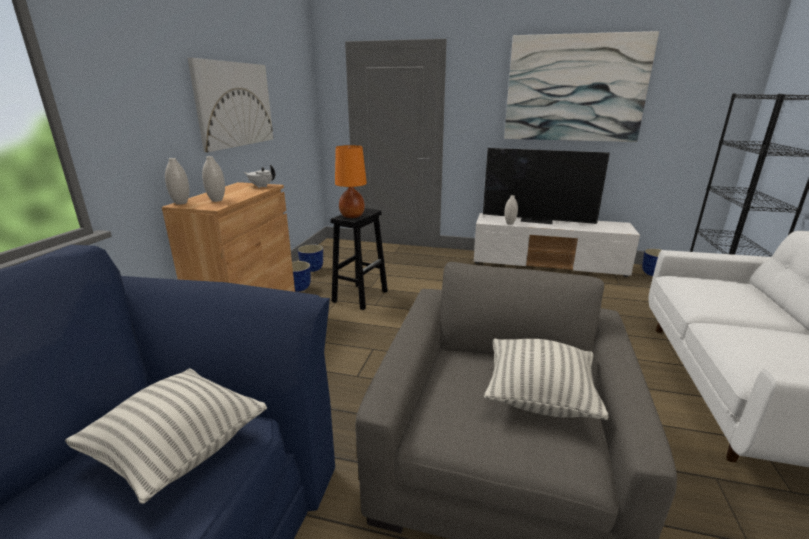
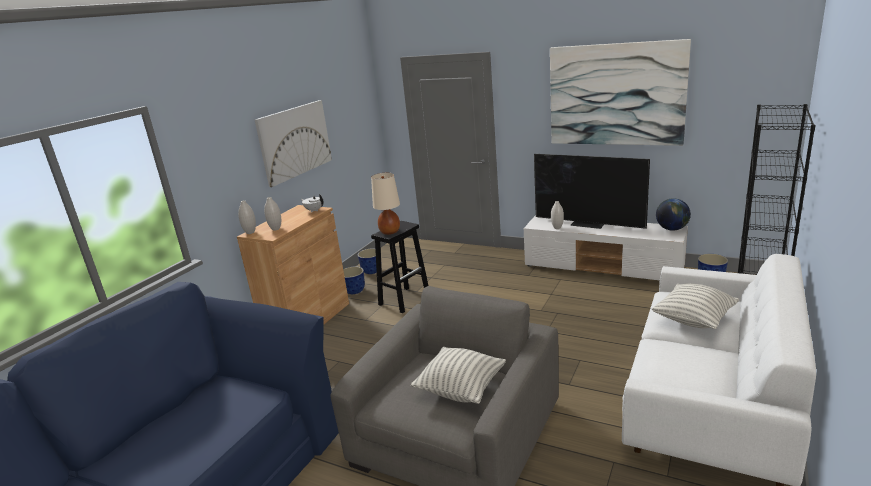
camera: 15 degrees right, 0 degrees up
(179, 451) = (231, 404): pillow -> pillow (693, 320)
(352, 216) = (389, 232): orange table lamp -> beige table lamp
(619, 225) = (672, 229): none -> globe

